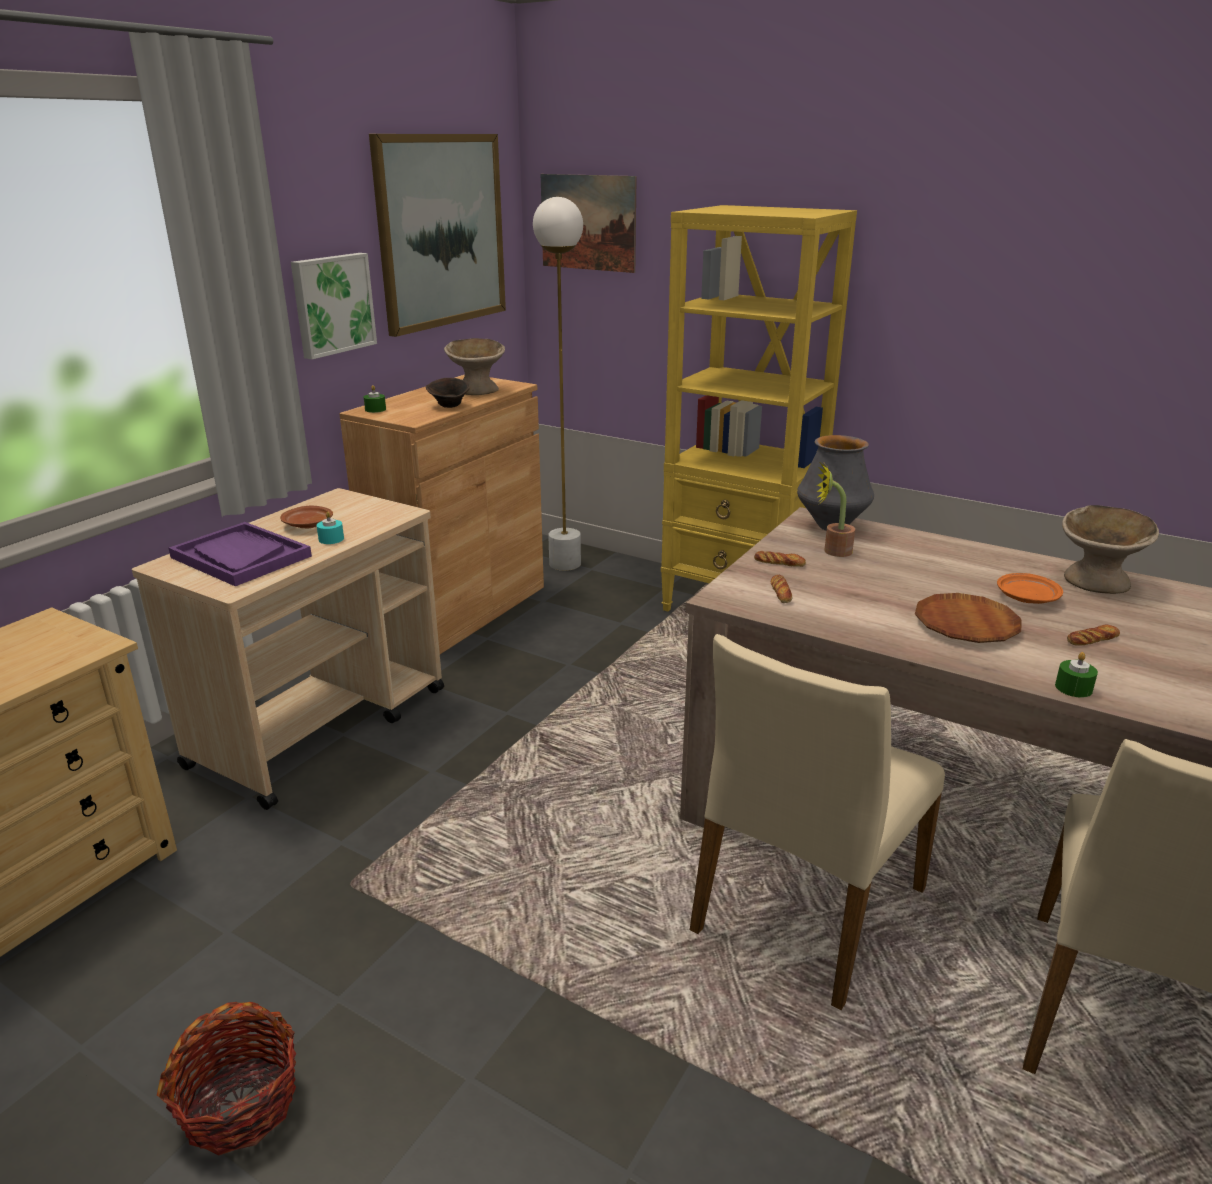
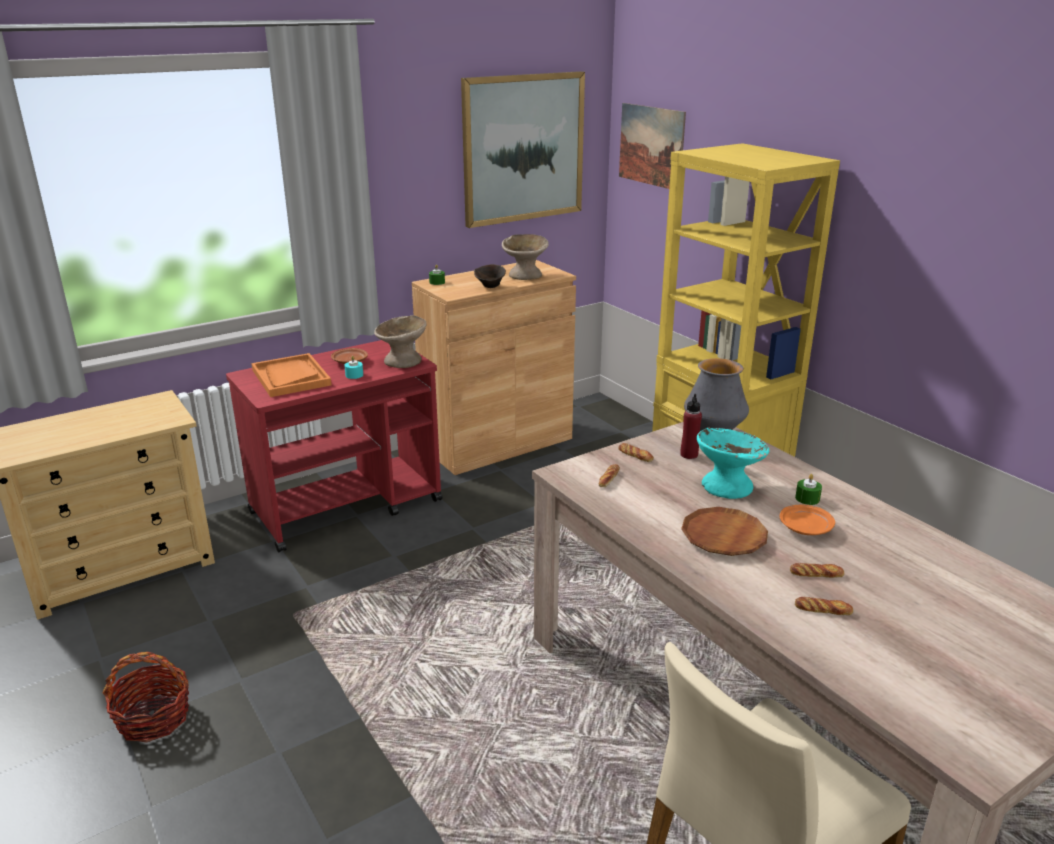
camera: 25 degrees right, 0 degrees up
(240, 557) = (290, 377): purple tray -> orange tray
(322, 726) = (348, 506): beige cart -> red cart
(332, 304) = (416, 202): picture -> none
(565, 564) = (603, 423): white floor lamp -> none
(805, 910) = (572, 729): beige chair -> none
(832, 551) = (689, 454): potted plant -> red bottle
(906, 574) = (727, 486): none -> turquoise bowl
(1073, 688) = (747, 605): green candle -> green candle (807, 498)
(1096, 581) = (890, 529): beige bowl -> beige bowl (403, 361)
(1142, 673) = (823, 610): none -> bread

